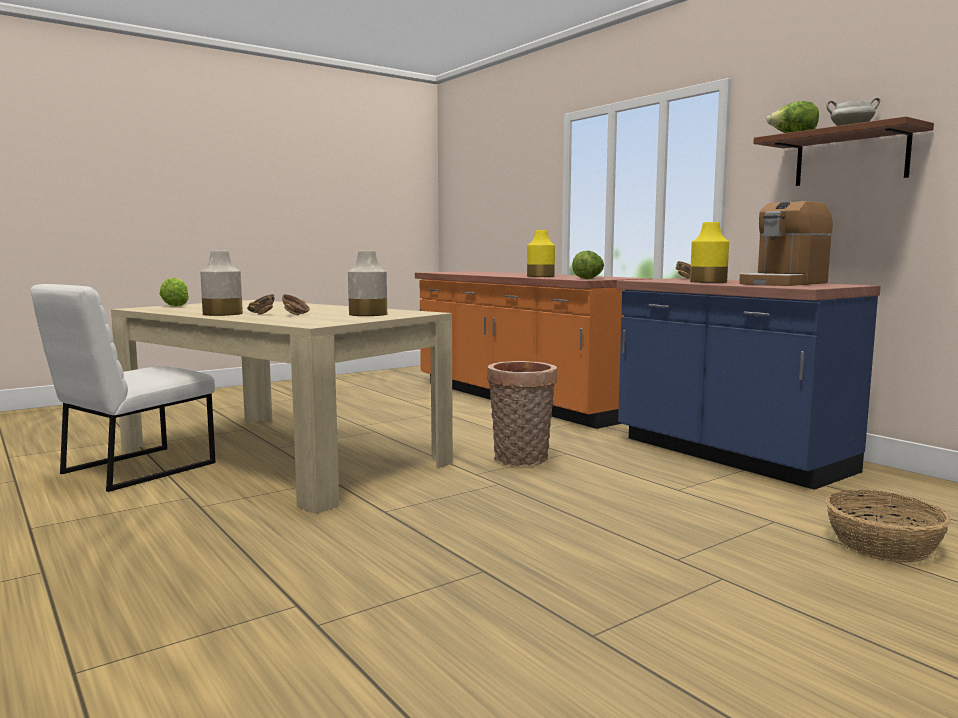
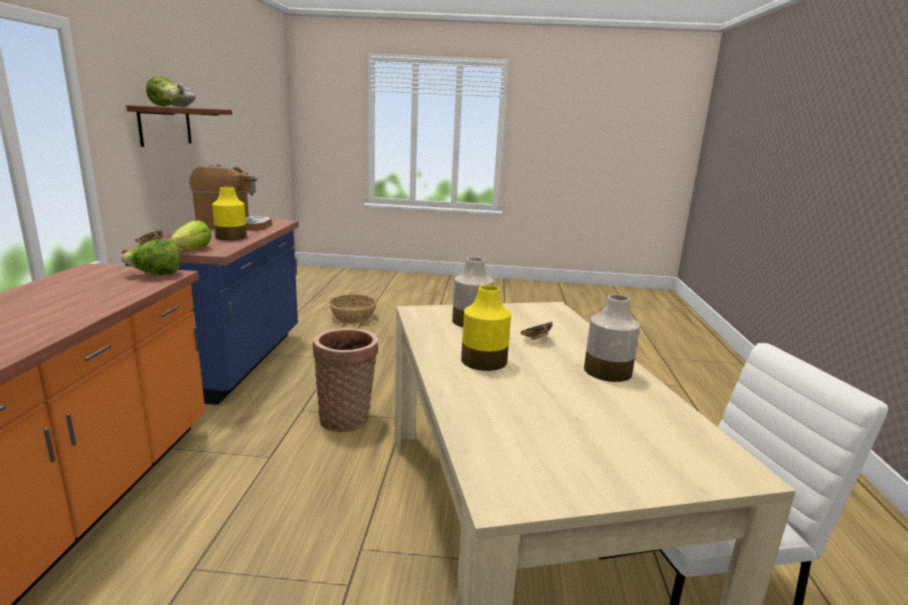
camera: 140 degrees left, 10 degrees up
(175, 305) = (673, 481): lettuce -> lettuce (193, 249)
(261, 314) = (567, 354): bowl -> none
(540, 276) = (69, 308): yellow vase -> yellow vase (484, 360)

